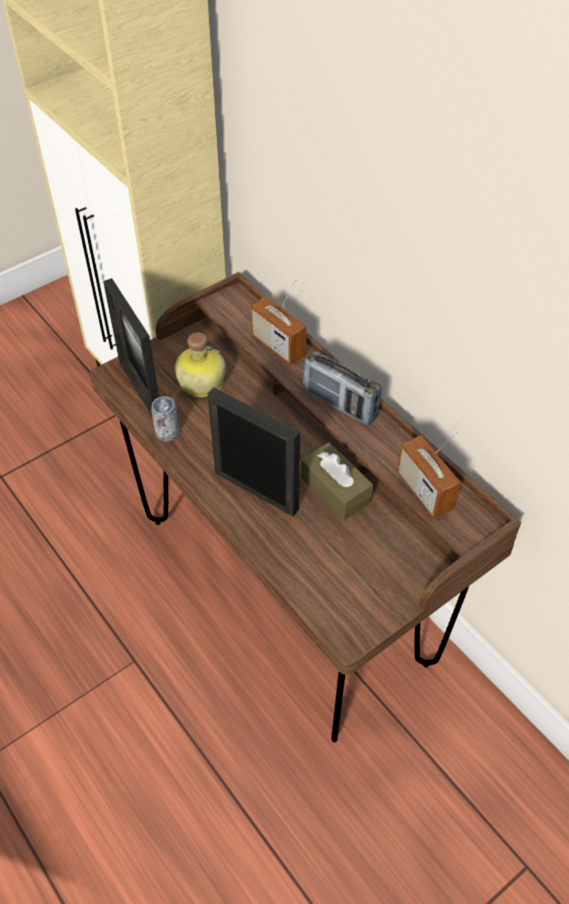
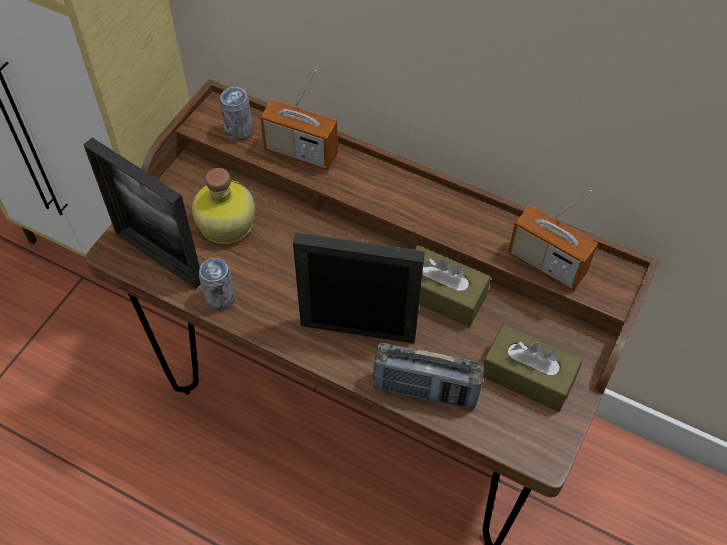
camera: 25 degrees left, 5 degrees up
(240, 316) = (238, 131): none -> can
(339, 404) = (405, 197): radio -> radio (425, 391)
(369, 573) = (527, 376): none -> brown tissue box

